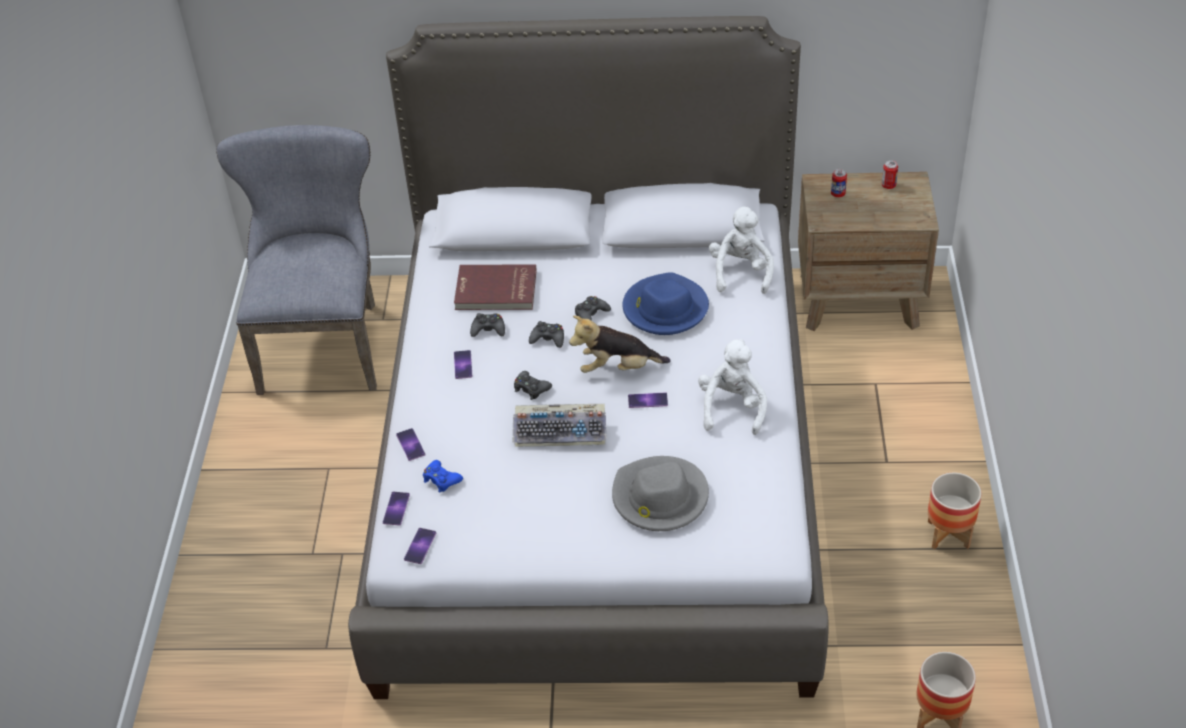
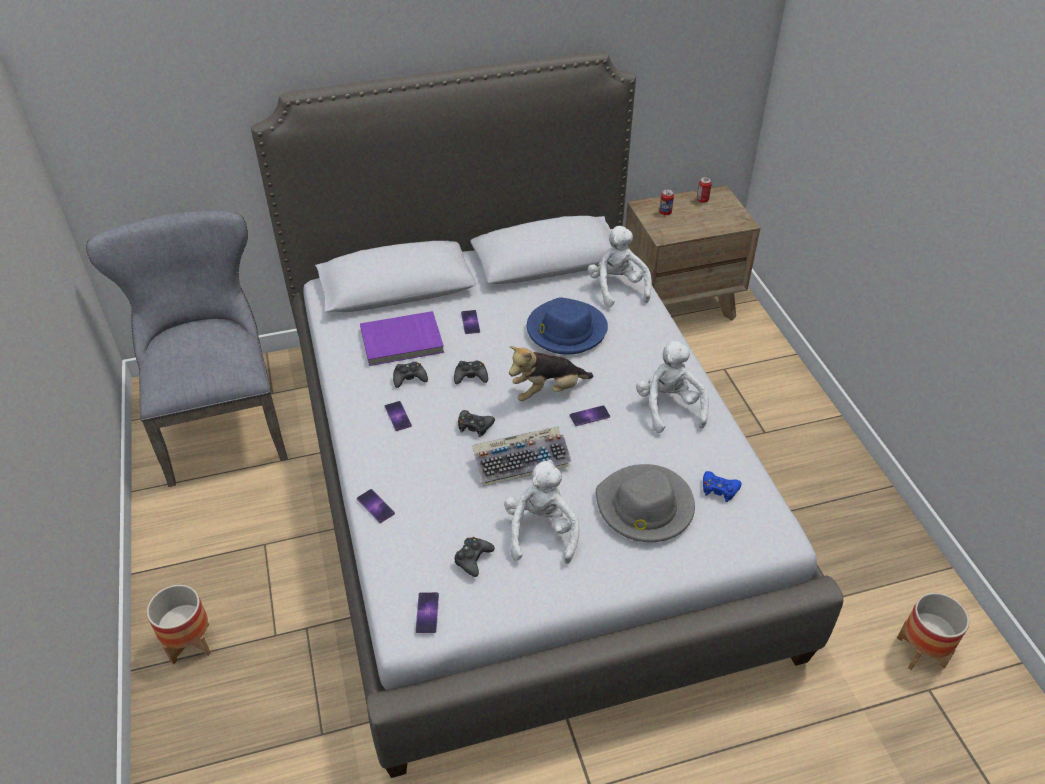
camera: 20 degrees left, 0 degrees up
(396, 508) = (386, 577): phone -> phone (470, 322)
(441, 480) = (422, 536): blue game controller -> blue game controller (719, 489)
(496, 291) = (402, 342): red book -> purple book
(552, 499) = (541, 531): none -> white plush toy
(591, 314) = (501, 347): black game controller -> black game controller (473, 559)
(948, 534) = (844, 483): planter -> planter (190, 643)

